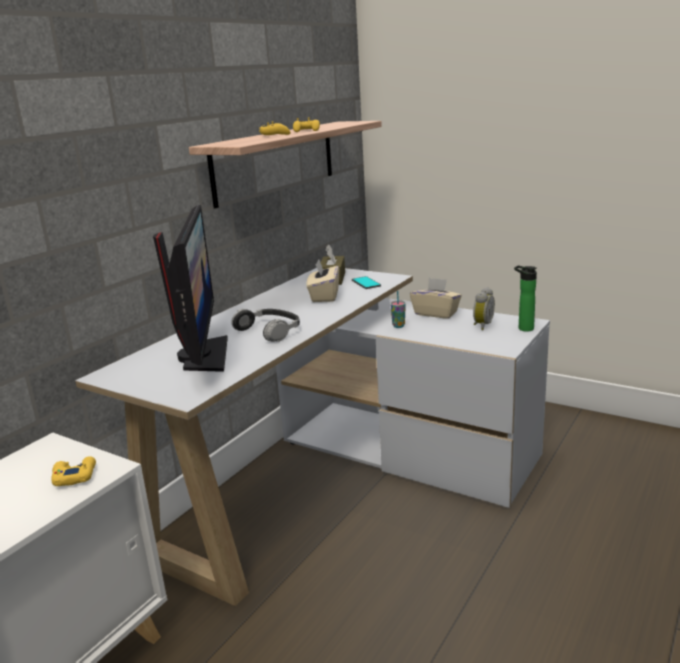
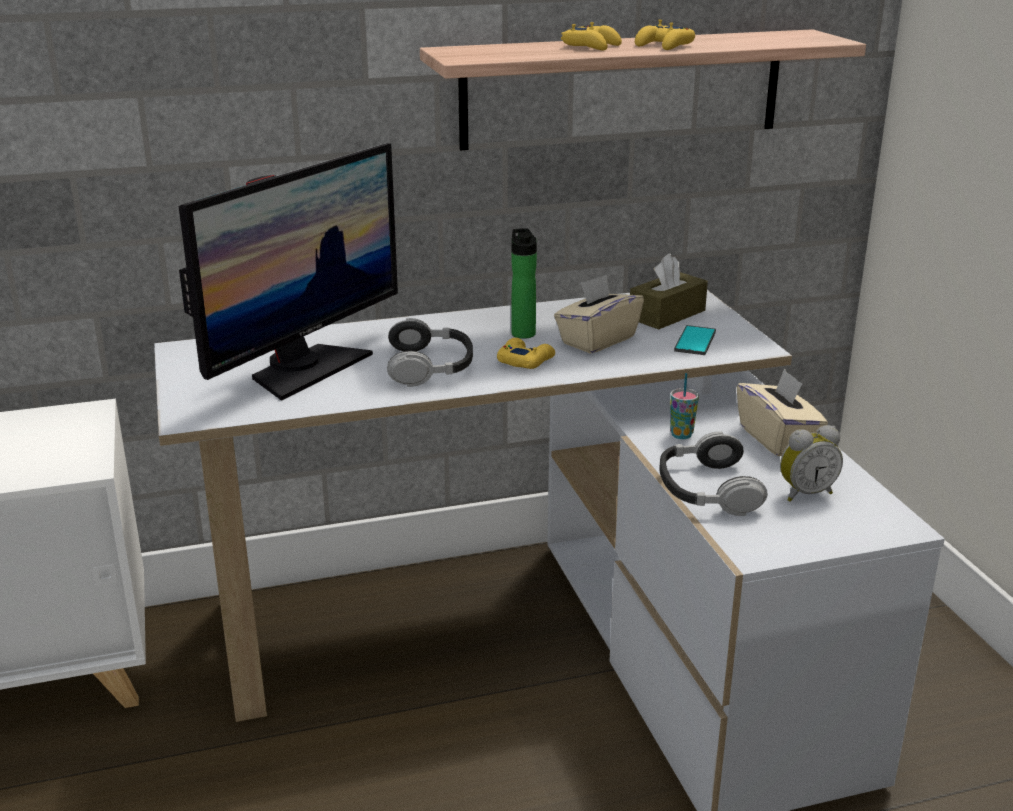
camera: 40 degrees right, 5 degrees up
(74, 476) = (49, 460): yellow game controller -> yellow game controller (525, 360)
(447, 339) = (706, 489): none -> headphones
(523, 328) = (863, 531): bottle -> bottle (522, 332)

